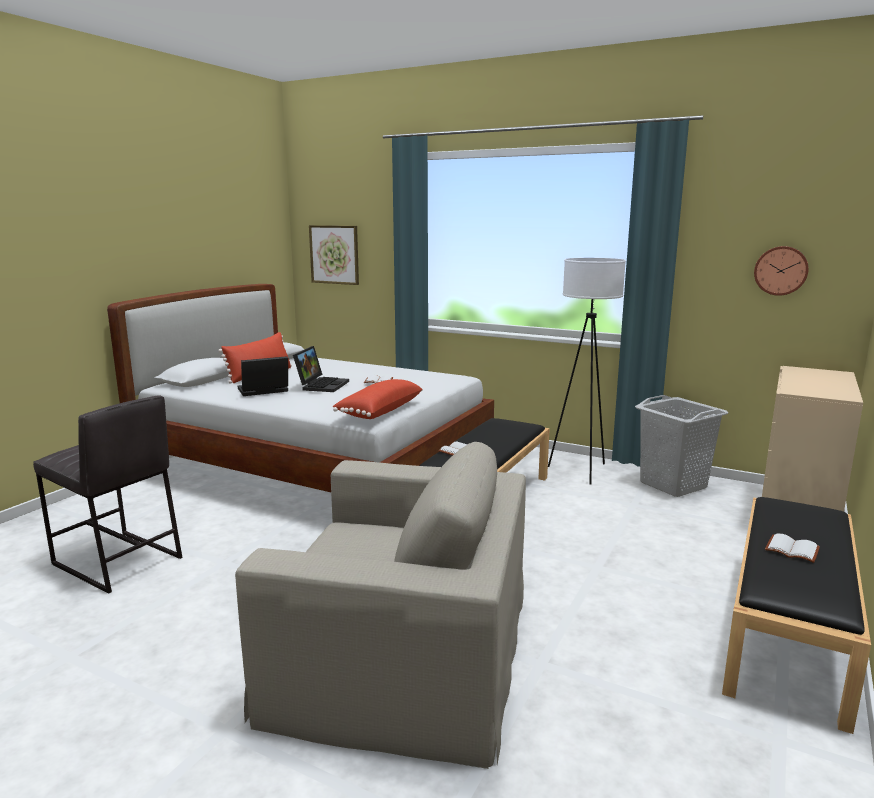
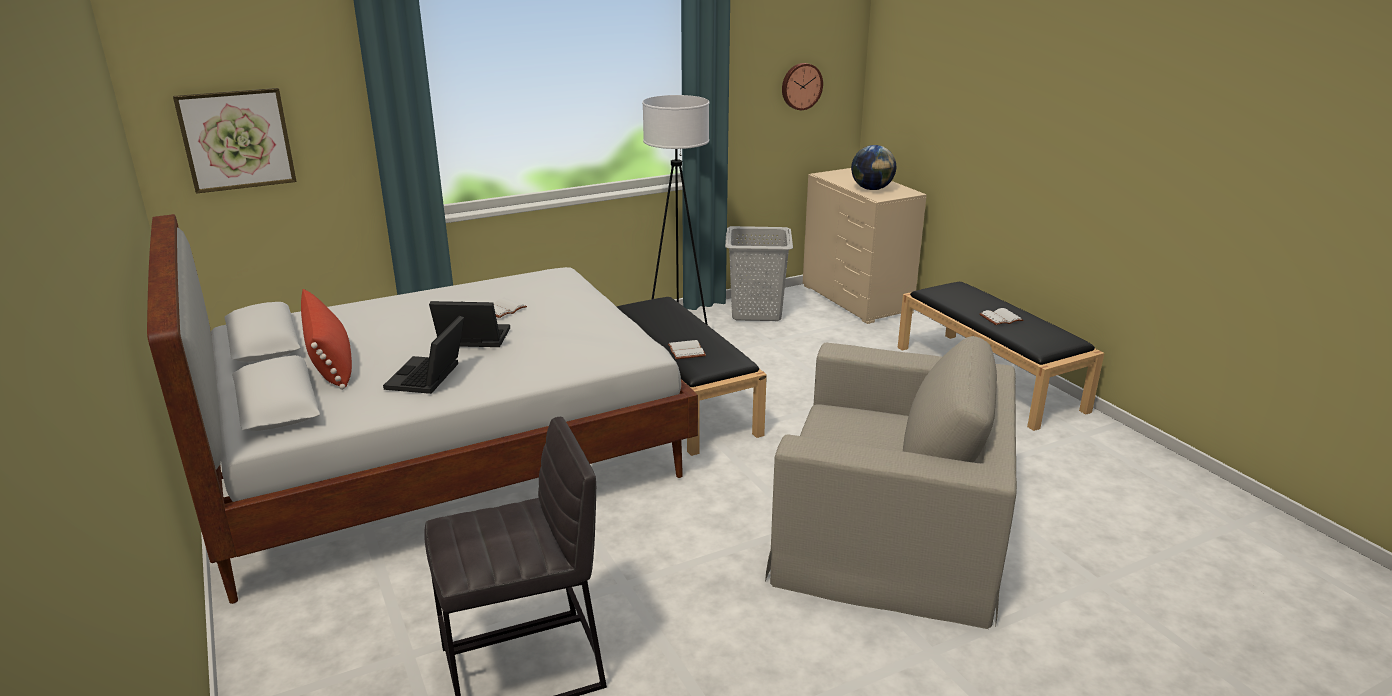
camera: 55 degrees left, 10 degrees up
(321, 385) = (471, 340): laptop -> laptop turned 45 degrees counterclockwise
(379, 411) = (621, 340): red pillow -> none
(404, 651) = (891, 528): beige armchair -> beige armchair turned 60 degrees clockwise
(808, 385) = (871, 189): none -> globe

